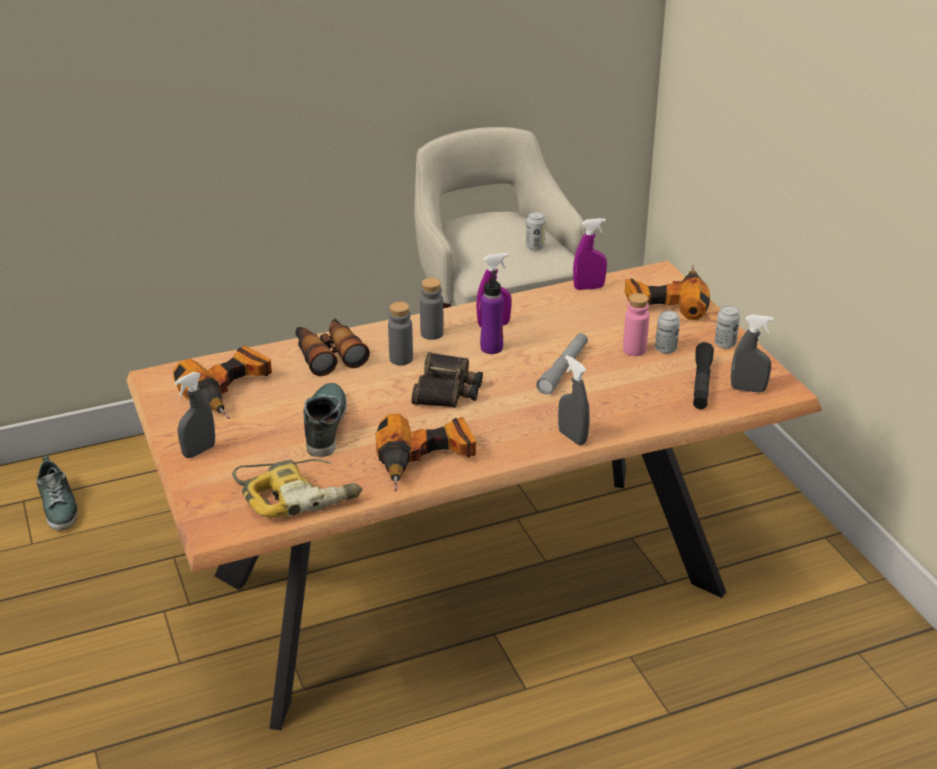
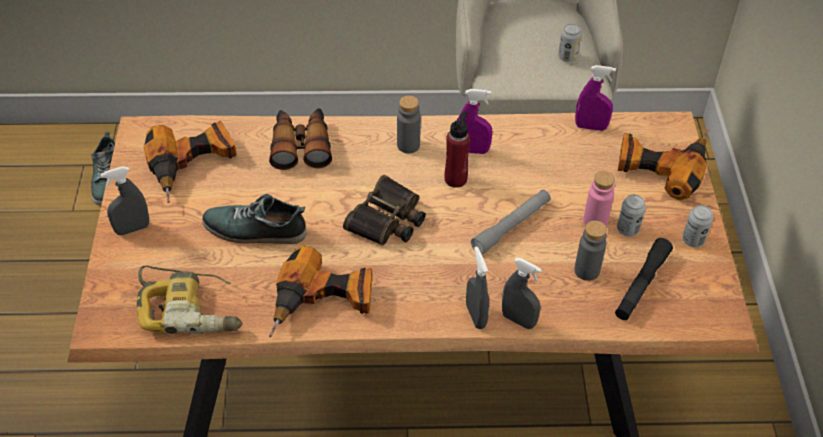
camera: 20 degrees right, 15 degrees up
(324, 425) = (255, 230): shoe -> shoe turned 105 degrees counterclockwise
(401, 359) = (364, 169): grey bottle -> grey bottle (586, 270)
(491, 348) = (456, 179): purple bottle -> red bottle
(748, 389) = (686, 307): grey spray bottle -> grey spray bottle (518, 320)

